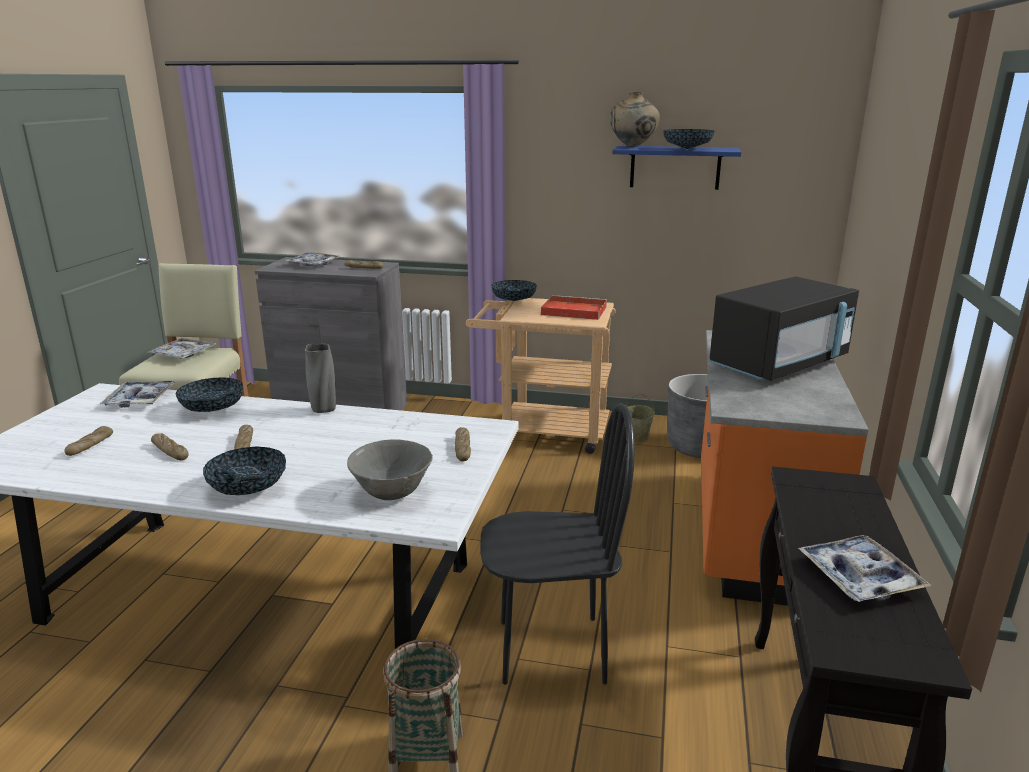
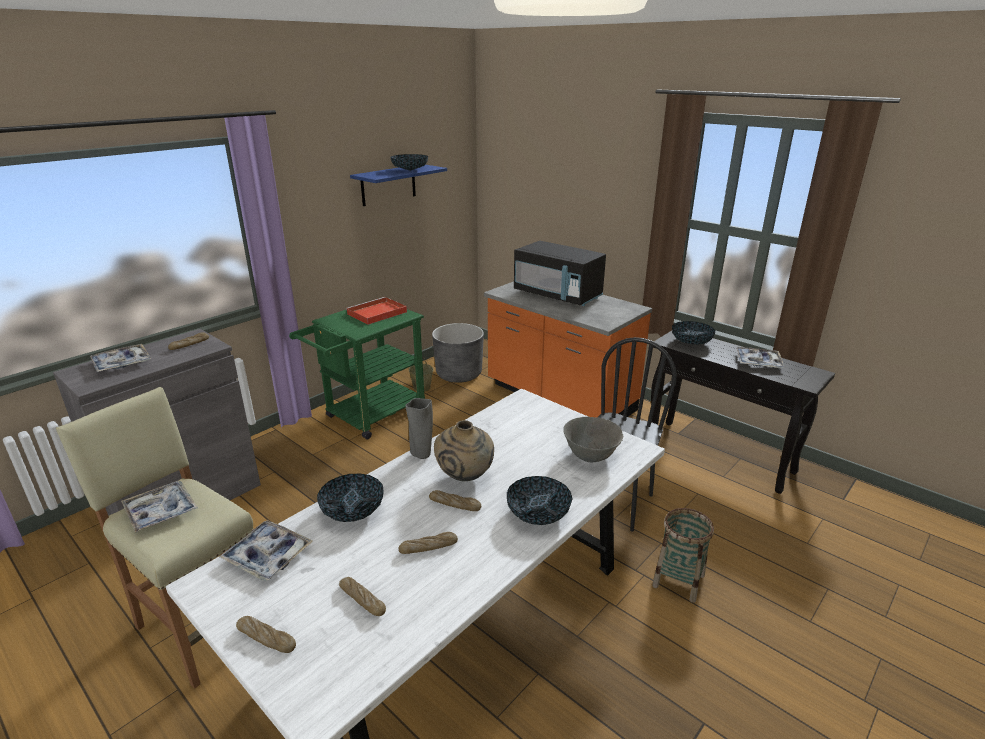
camera: 60 degrees left, 5 degrees up
(462, 448) = (546, 416): bread -> bread (266, 638)
(514, 301) = (322, 323): bowl -> bowl (691, 342)
(543, 431) = (369, 417): beige cart -> green cart
(633, 147) = (371, 174): beige vase -> beige vase (465, 477)
(779, 364) = (557, 295): black microwave -> black microwave turned 135 degrees clockwise

